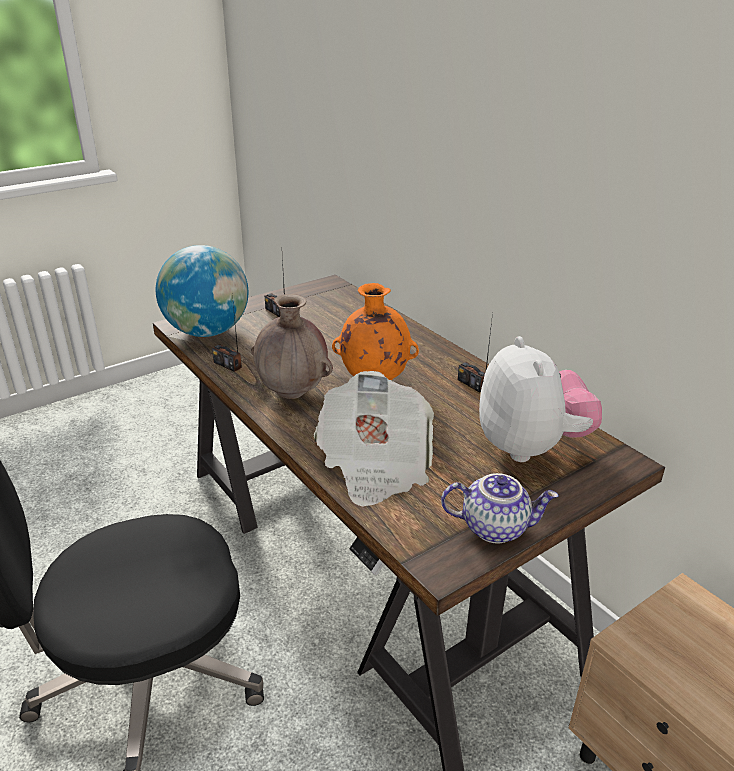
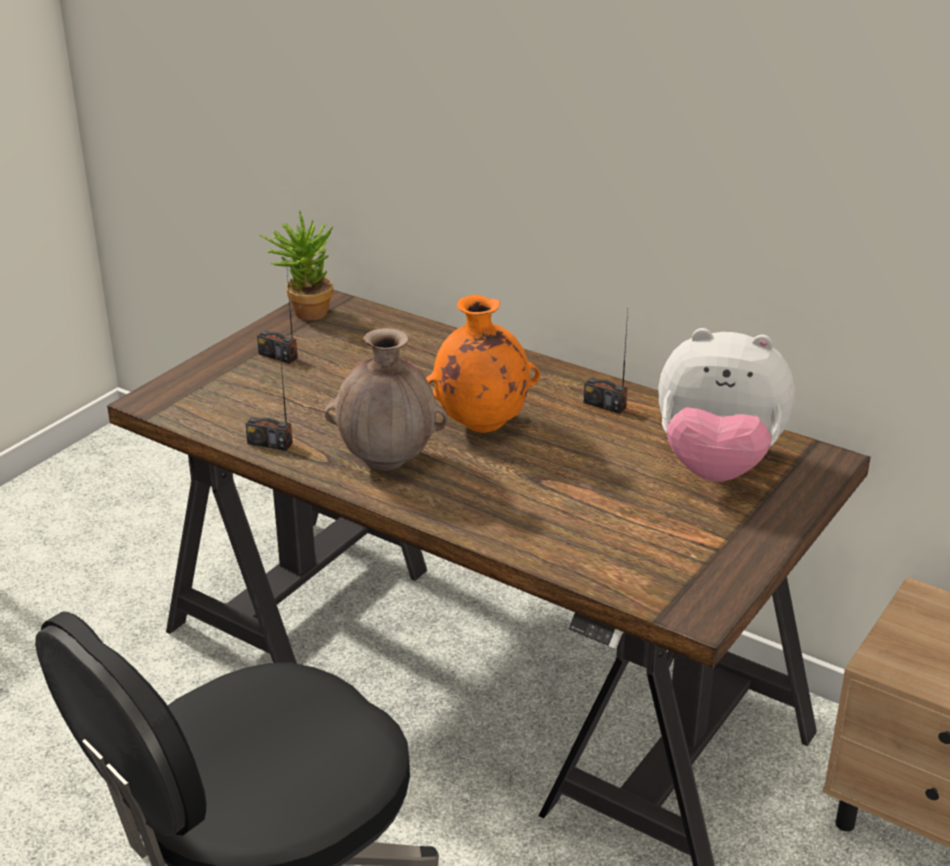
camera: 20 degrees left, 0 degrees up
(207, 332) = (202, 403): globe -> none
(312, 288) = (304, 312): none -> potted plant
(374, 465) = (553, 526): newspaper -> none
(495, 527) = (729, 561): teapot -> none
(530, 447) = (717, 466): plush toy -> plush toy turned 135 degrees clockwise

